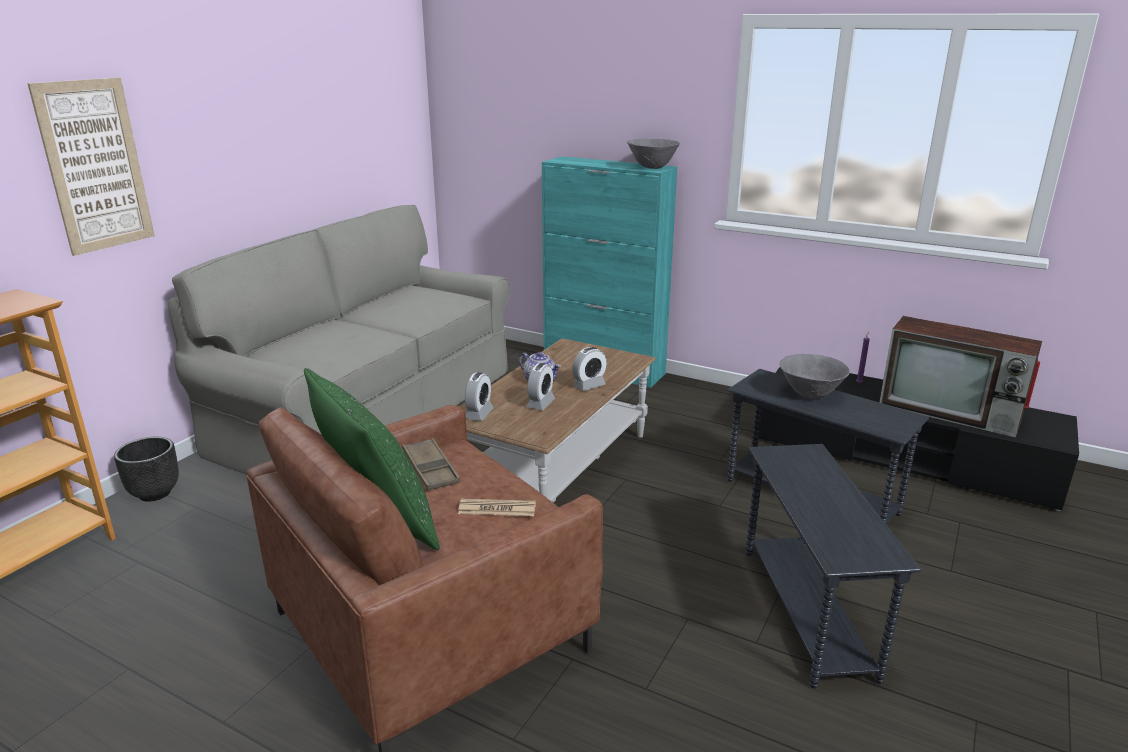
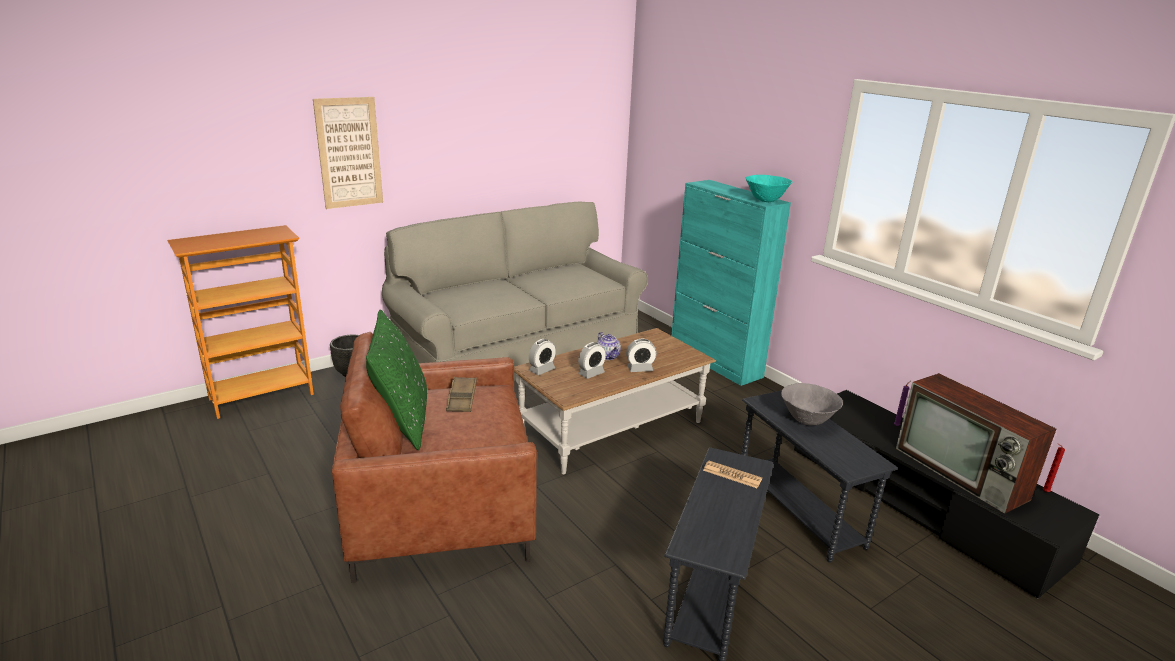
camera: 25 degrees right, 0 degrees up
(497, 508) = (477, 435): newspaper -> newspaper (732, 475)
(652, 168) = (765, 201): grey bowl -> turquoise bowl

